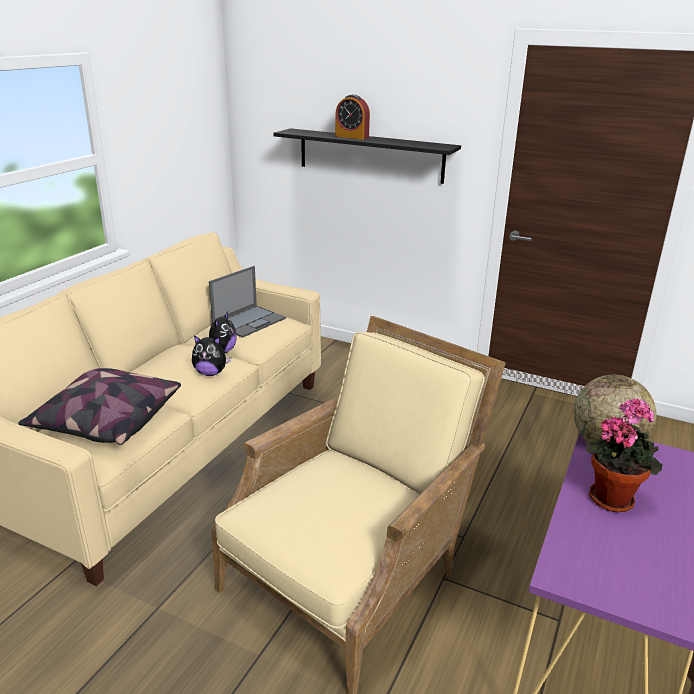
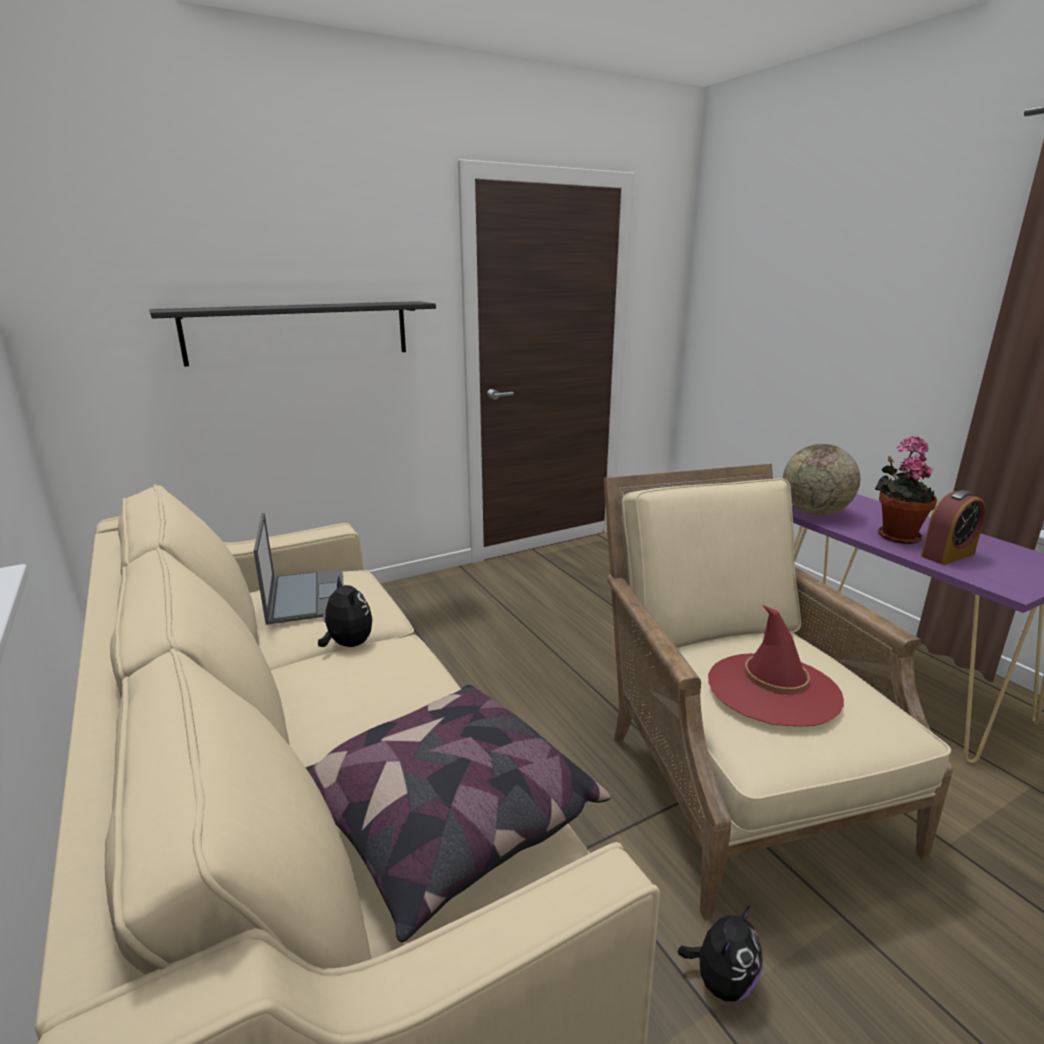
camera: 55 degrees left, 5 degrees down
(211, 373) = (410, 668): plush toy -> plush toy (721, 980)
(320, 500) = (773, 689): none -> red hat
(352, 137) = (282, 306): alarm clock -> alarm clock (947, 555)

